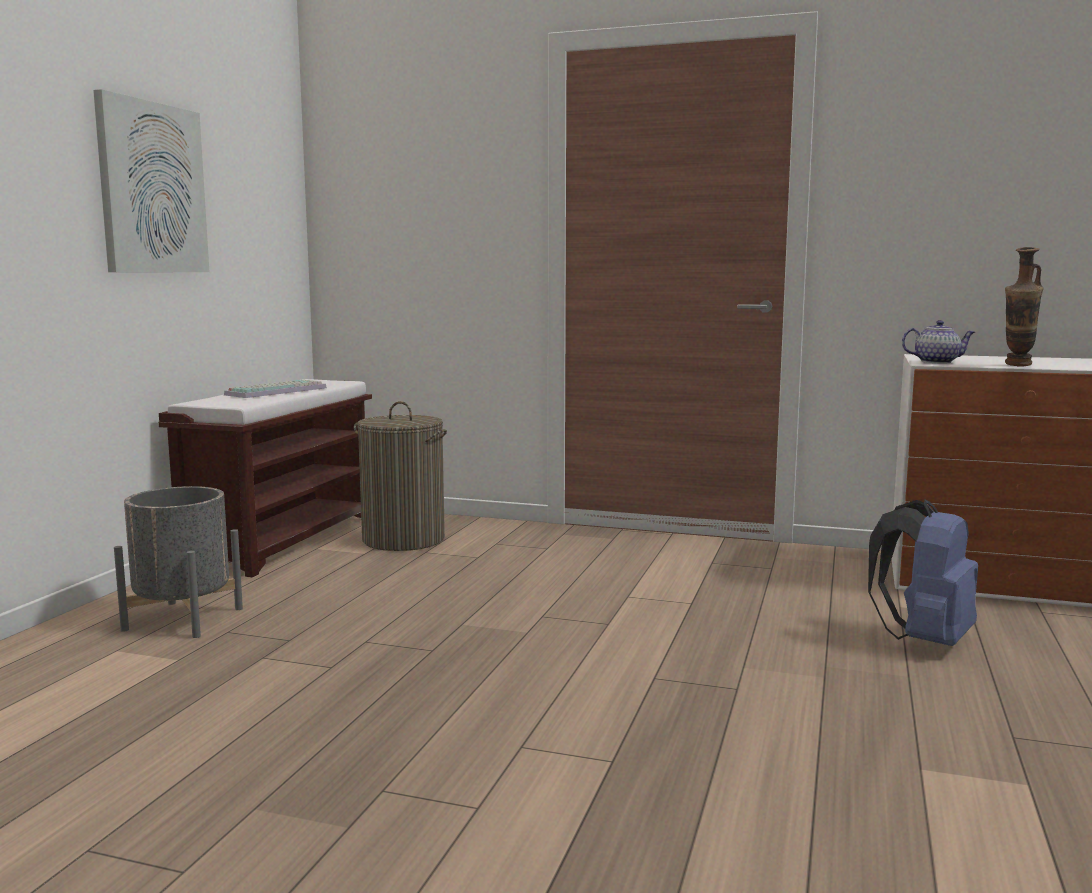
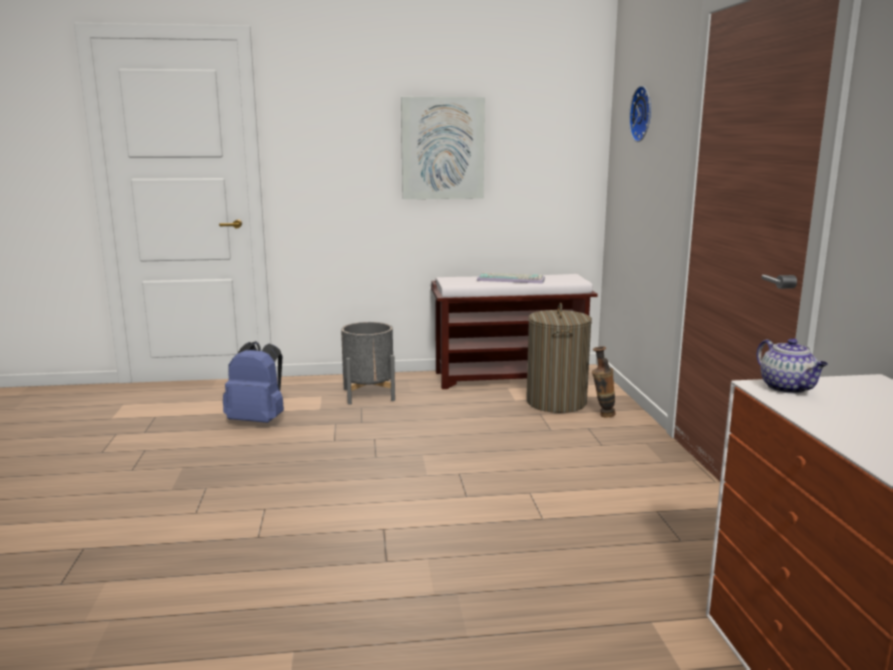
camera: 65 degrees right, 5 degrees up
(415, 160) = (643, 114): none -> wall clock
(924, 639) = (567, 641): blue backpack -> blue backpack (258, 421)
(1017, 366) = (819, 422): vase -> vase (602, 415)

